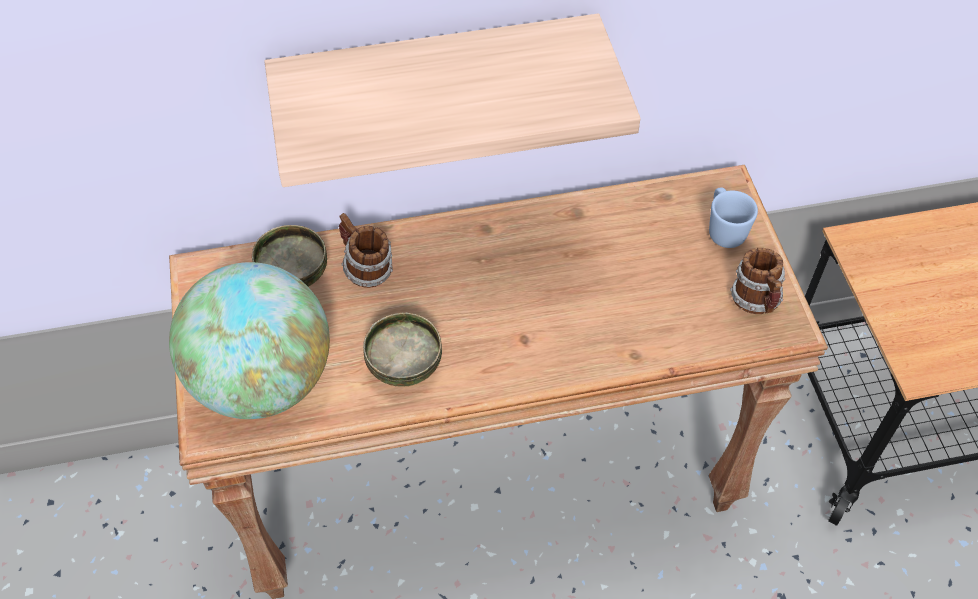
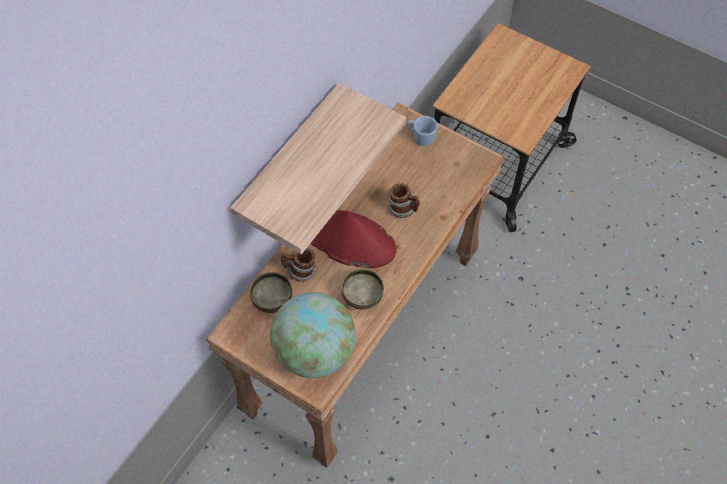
camera: 45 degrees left, 5 degrees up
(473, 282) = (349, 240): none -> red hat
(756, 301) = (462, 158): mug -> mug (403, 209)

